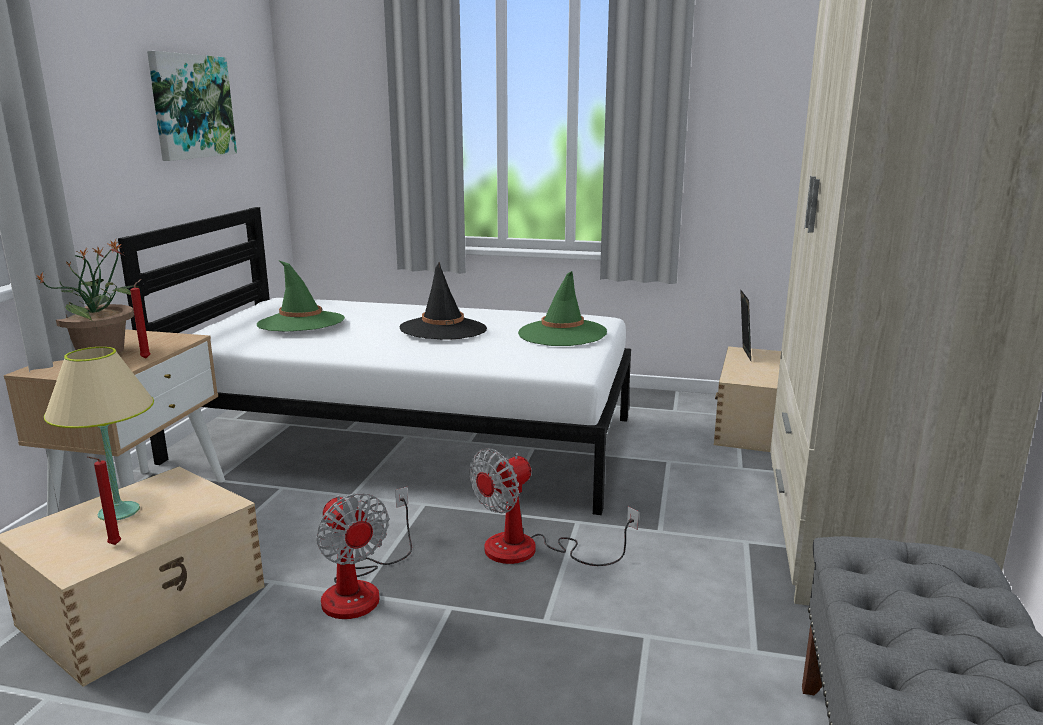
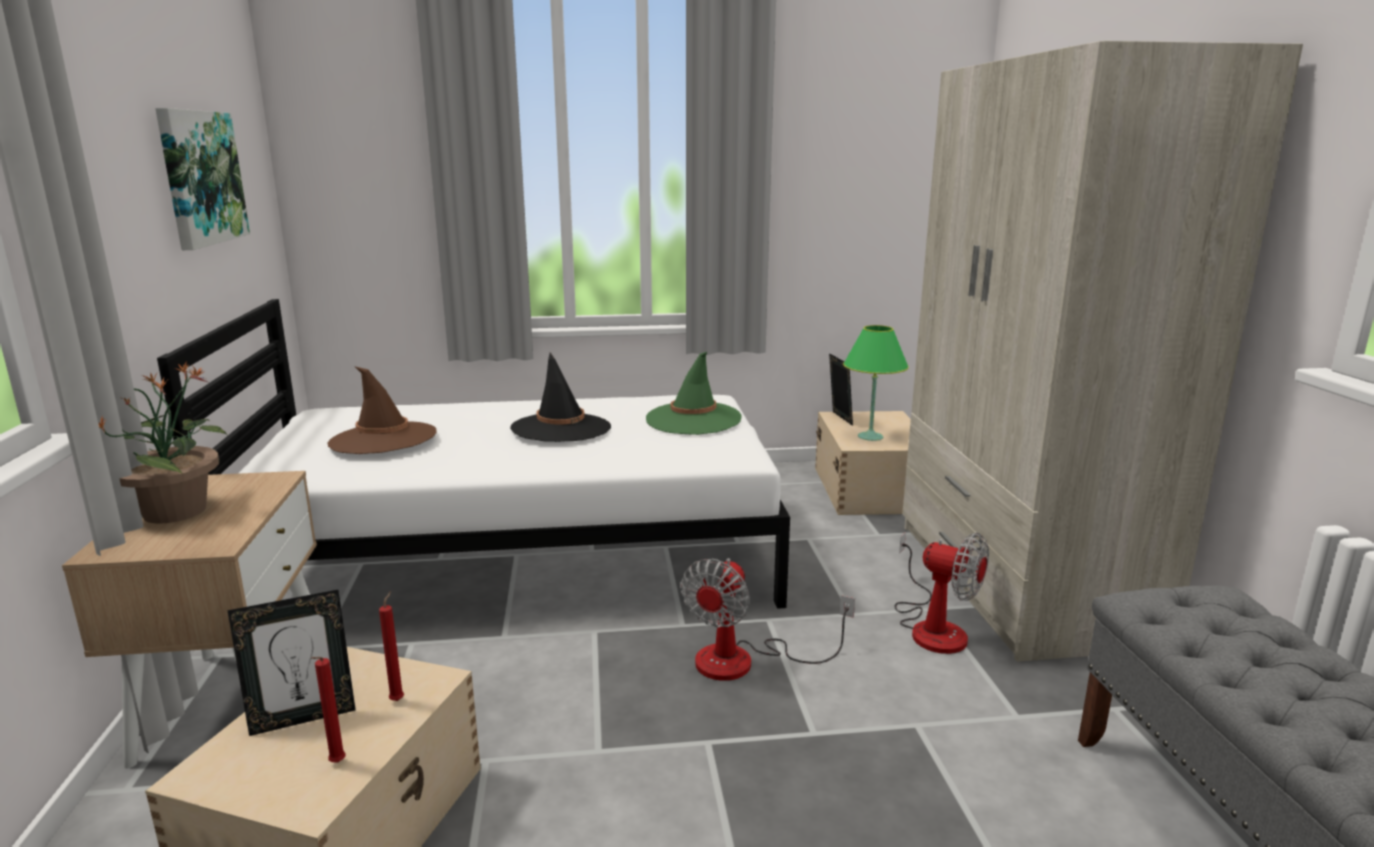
camera: 20 degrees left, 0 degrees up
(119, 511) = (303, 718): beige table lamp -> picture frame
(147, 358) = (254, 512): red candle -> red candle (398, 699)
(301, 322) = (383, 439): green hat -> brown hat
(361, 588) = (596, 743): fan -> fan (932, 626)
(759, 373) = (870, 436): none -> green table lamp

